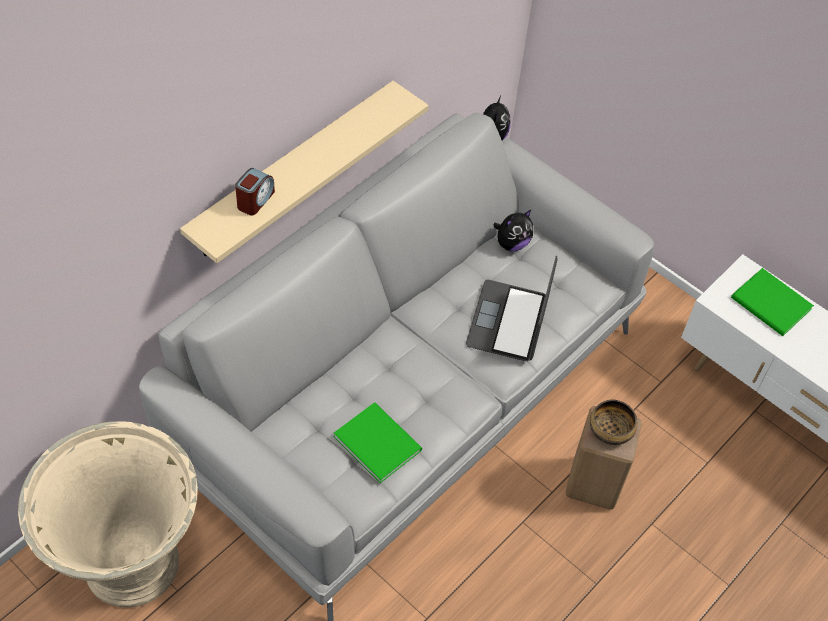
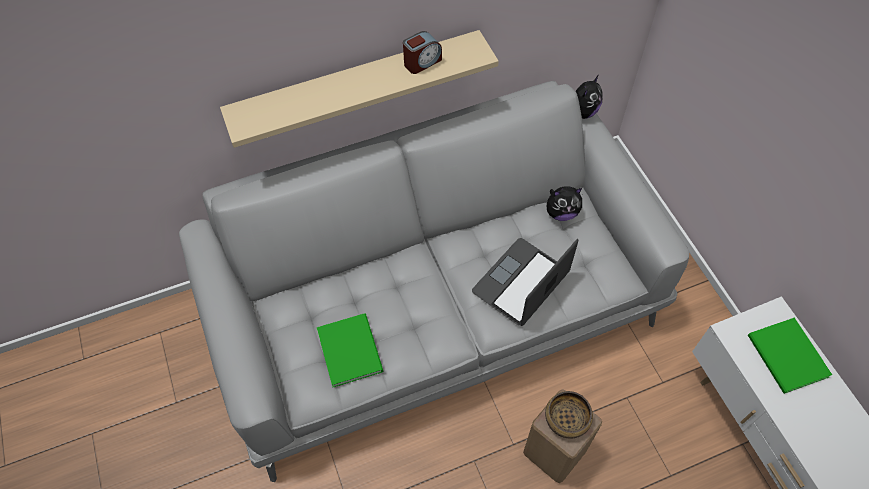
camera: 30 degrees right, 5 degrees up
(130, 563) = (155, 365): beige planter -> none
(255, 200) = (295, 102): alarm clock -> alarm clock (422, 62)

